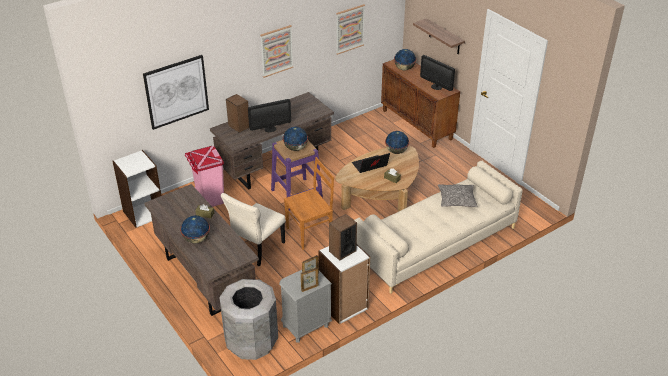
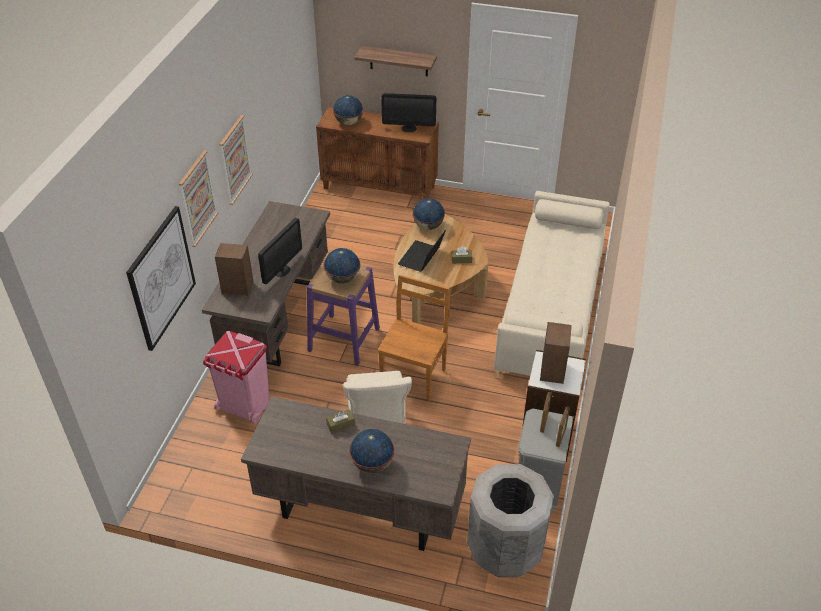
camera: 40 degrees left, 5 degrees up
(143, 213) = (178, 478): white bookcase -> none
(349, 29) = (284, 94): picture -> picture (198, 198)
(456, 200) = (552, 248): pillow -> none

